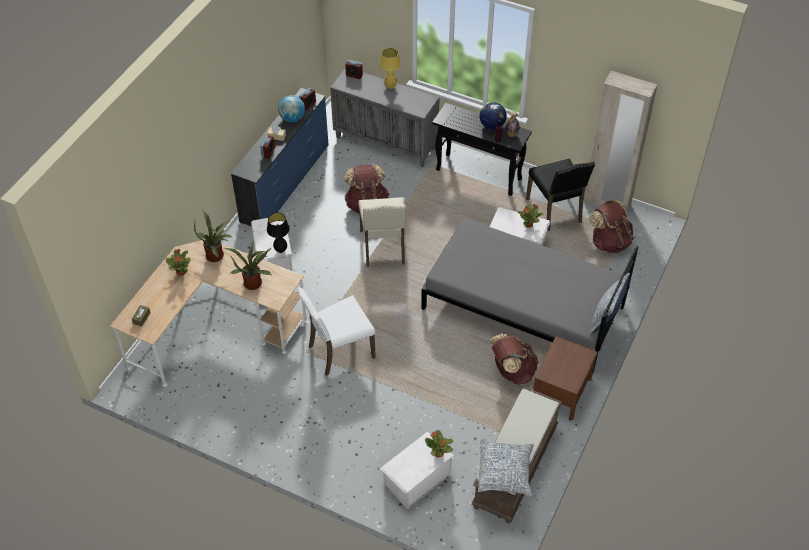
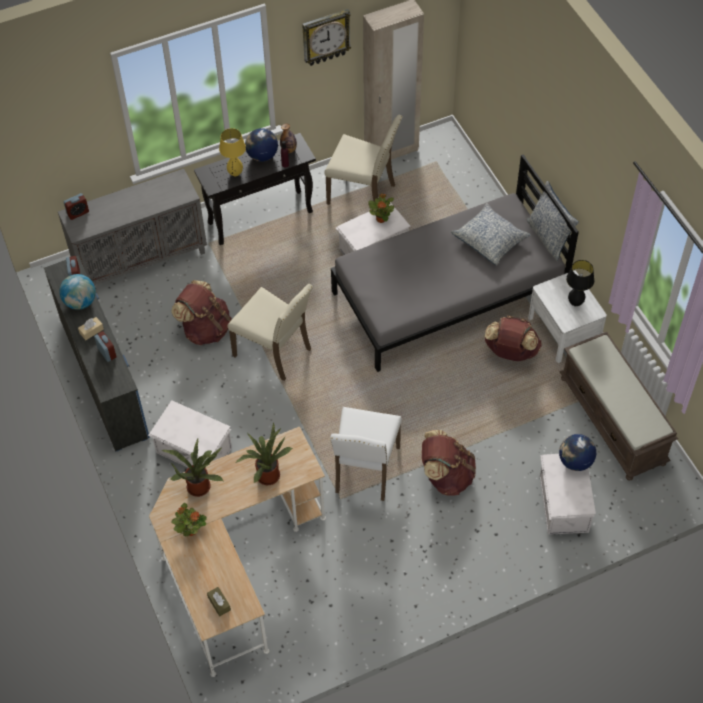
camera: 50 degrees left, 5 degrees up
(280, 250) = (216, 432): black table lamp -> black table lamp (575, 303)
(390, 87) = (127, 195): yellow table lamp -> yellow table lamp (235, 173)
(439, 453) = (575, 461): potted plant -> globe
(505, 472) = (646, 422): pillow -> pillow (490, 240)
(555, 211) = (363, 193): black chair -> beige chair
(561, 391) = (563, 332): brown nightstand -> white nightstand
(577, 69) = (325, 37): none -> wall clock
(609, 242) = (436, 182): brown backpack -> brown backpack (446, 476)

